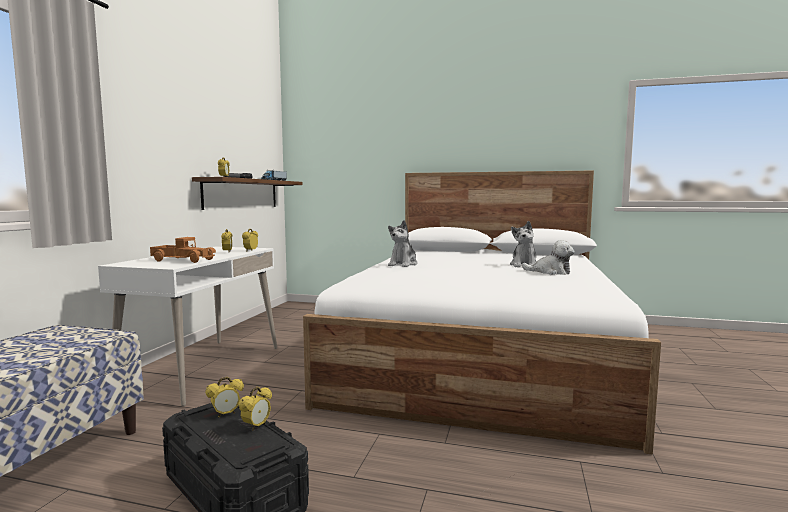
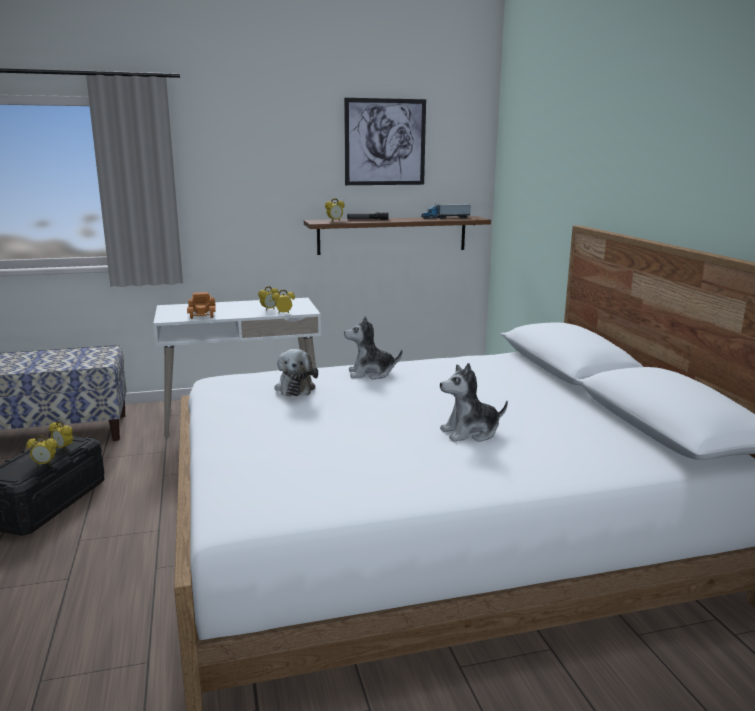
camera: 60 degrees right, 10 degrees up
(235, 117) = (385, 142): none -> picture
(550, 272) = (423, 456): plush toy -> plush toy (295, 388)

